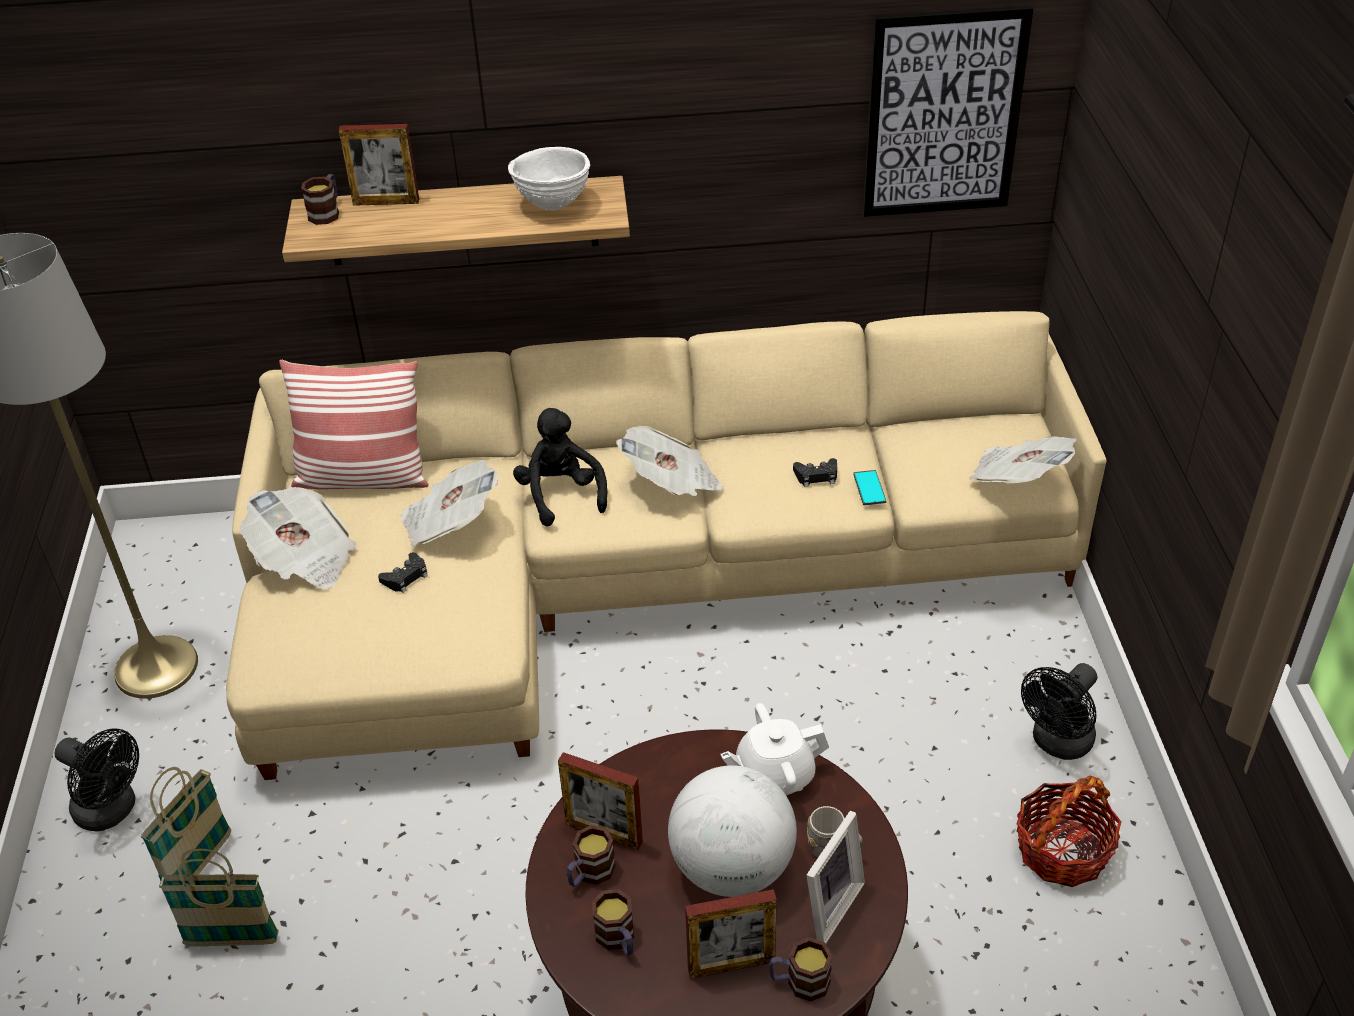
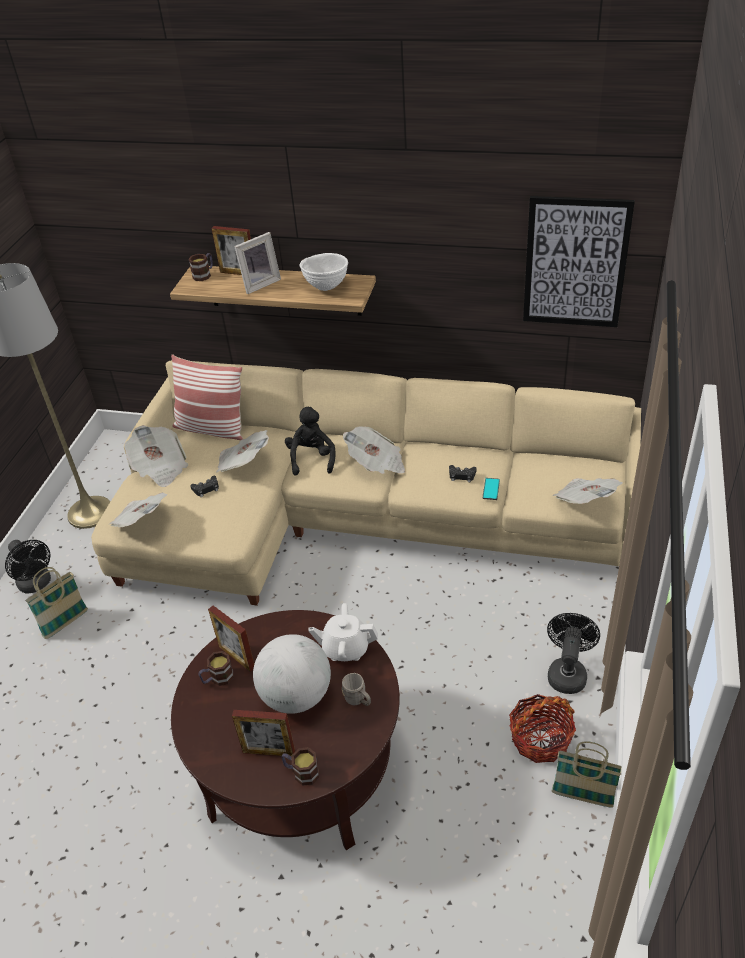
camera: 20 degrees right, 0 degrees up
(232, 940) = (64, 668): basket -> basket (582, 797)
(316, 653) = (141, 521): none -> newspaper
(618, 939) = (215, 720): mug -> none
(826, 906) = (338, 732): picture frame -> picture frame (259, 284)
(1057, 744) = (567, 672): black fan -> black fan turned 135 degrees clockwise

